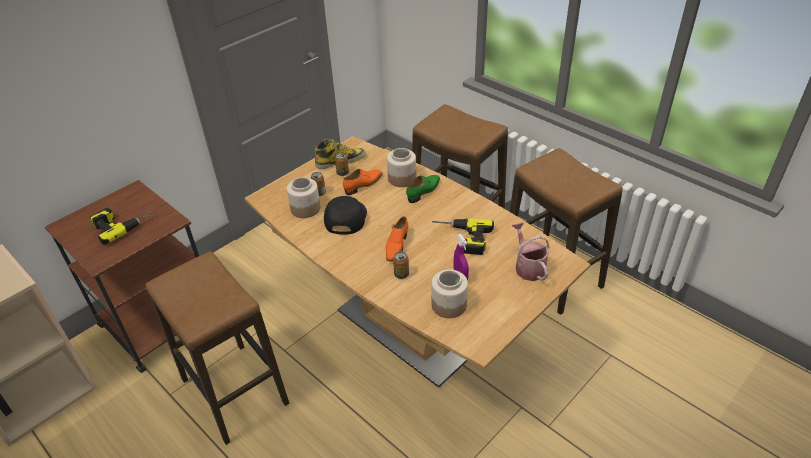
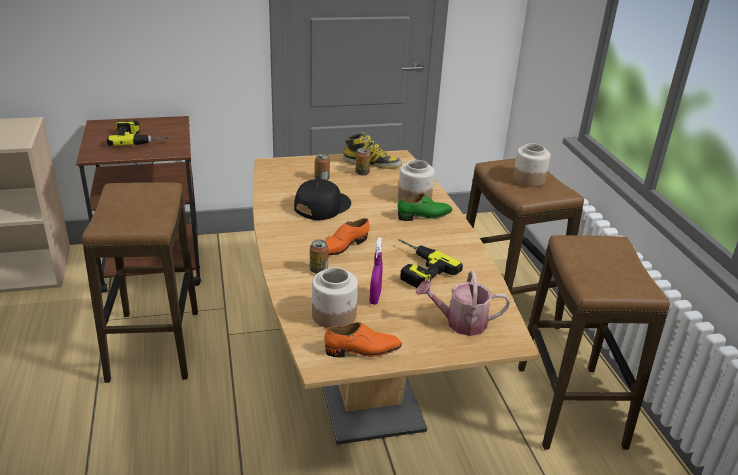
camera: 30 degrees right, 10 degrees down
(305, 209) = (295, 185): jar -> jar (528, 179)
(364, 184) = (371, 188): orange shoe -> orange shoe (363, 350)
(528, 266) = (460, 322): watering can -> watering can turned 105 degrees counterclockwise

